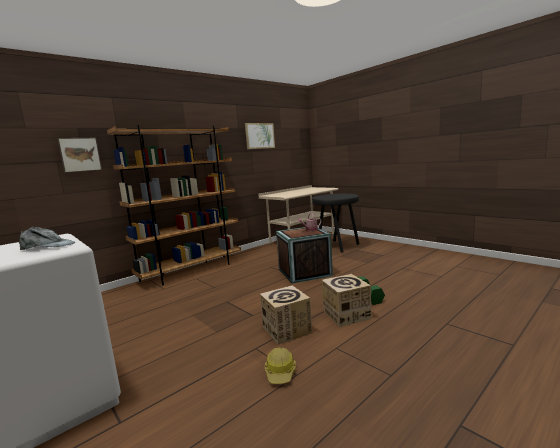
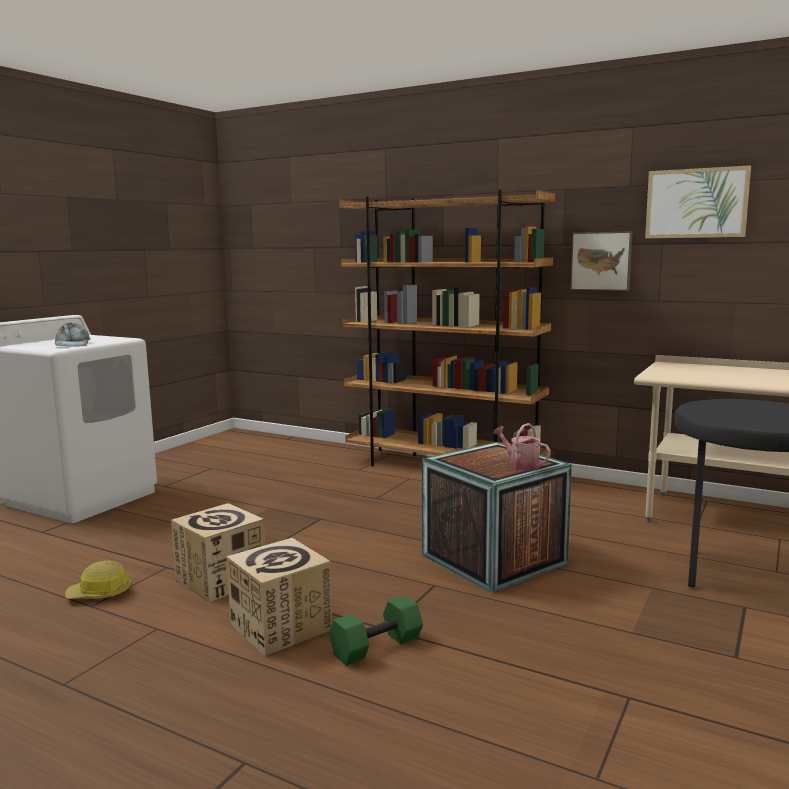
camera: 70 degrees right, 0 degrees up
(80, 154) = (336, 239): picture -> picture (601, 261)

